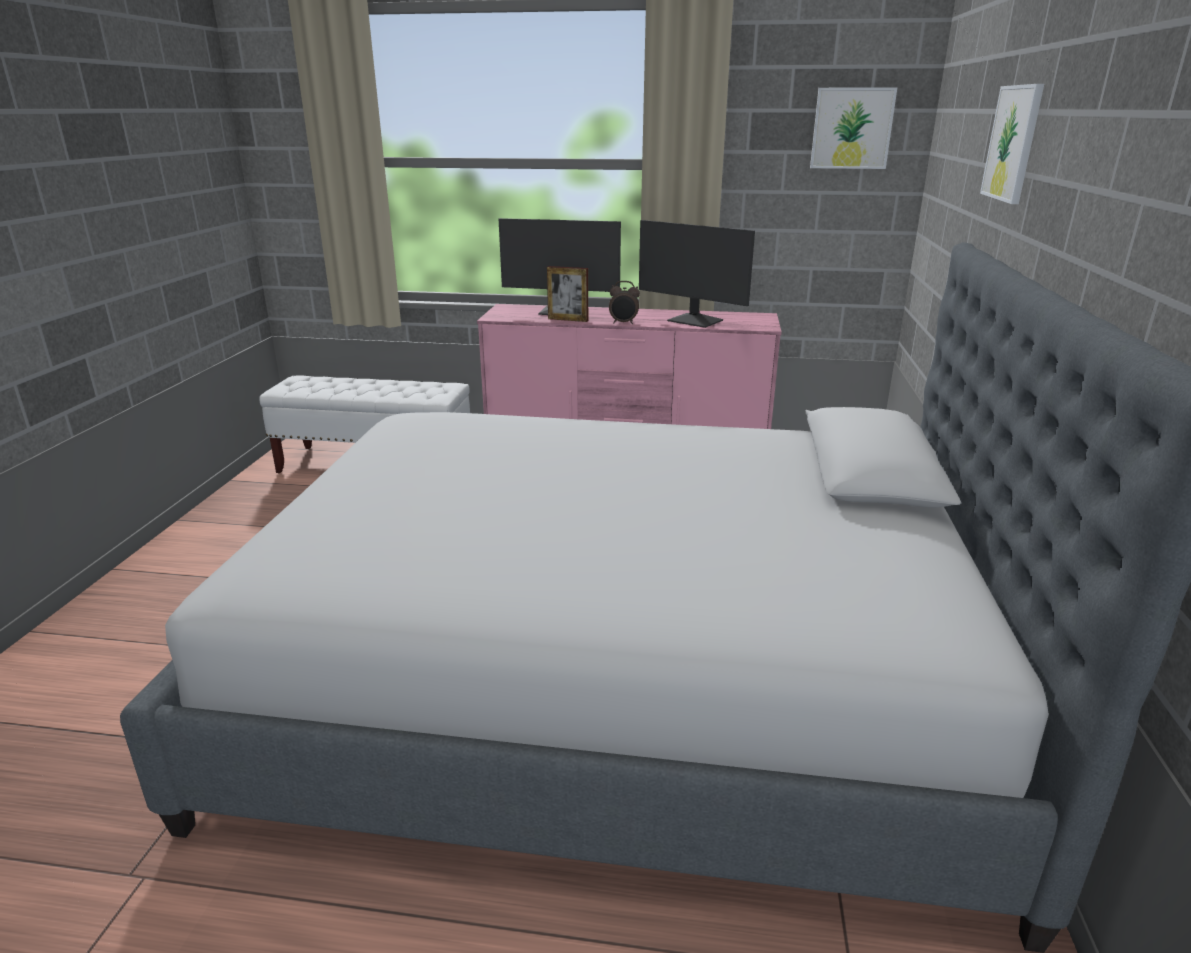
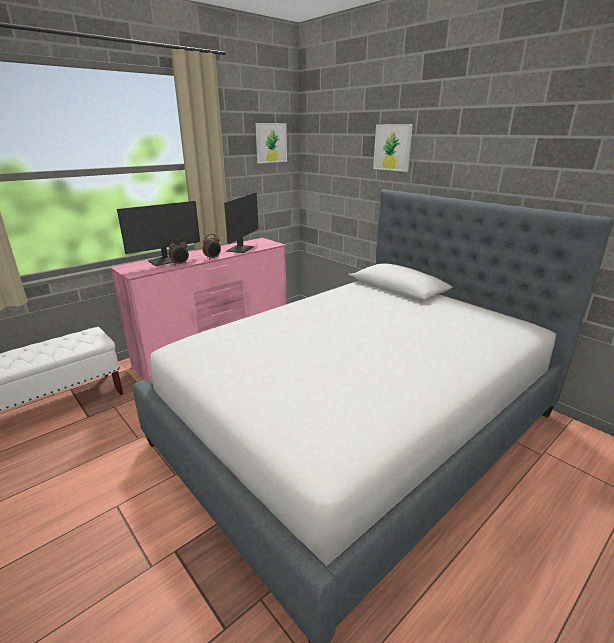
camera: 50 degrees left, 0 degrees up
(568, 319) = (180, 264): picture frame -> alarm clock
(694, 321) = (241, 249): monitor -> monitor turned 60 degrees counterclockwise

